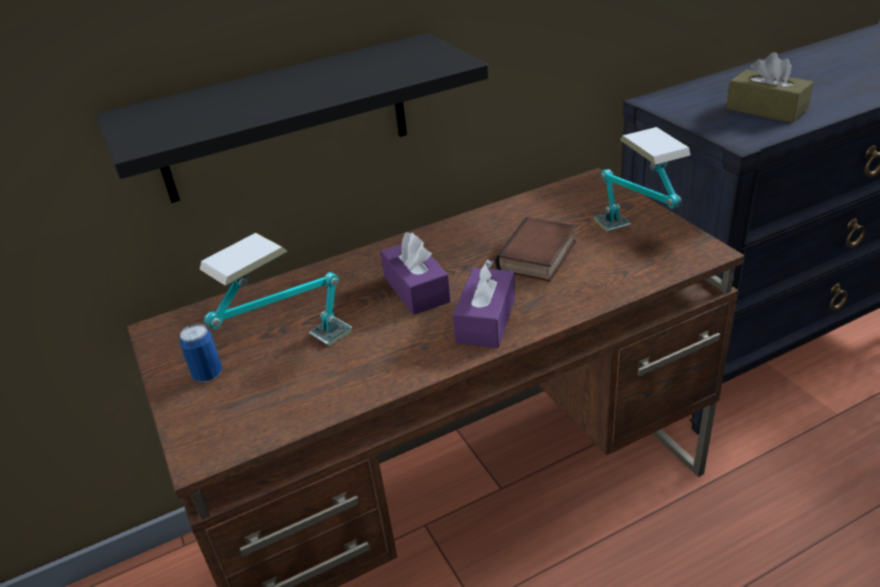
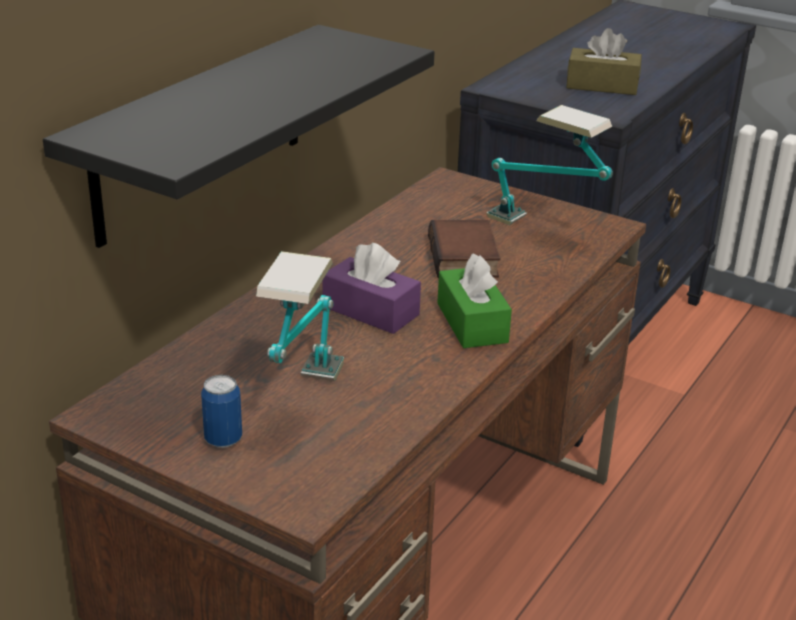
camera: 35 degrees left, 5 degrees down
(486, 320) = (472, 323): purple tissue box -> green tissue box

